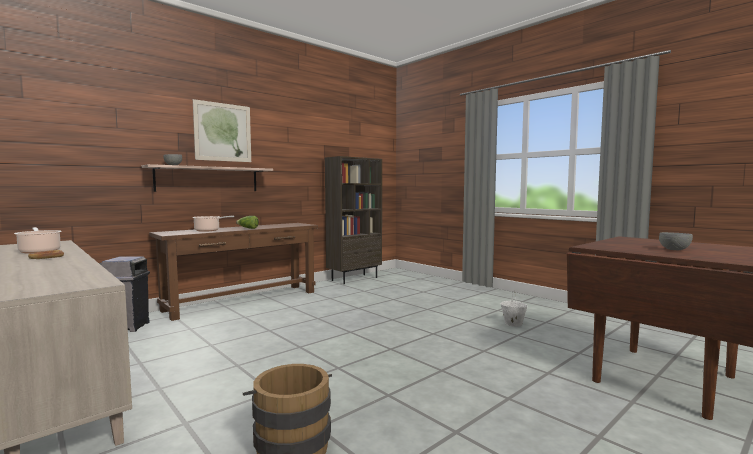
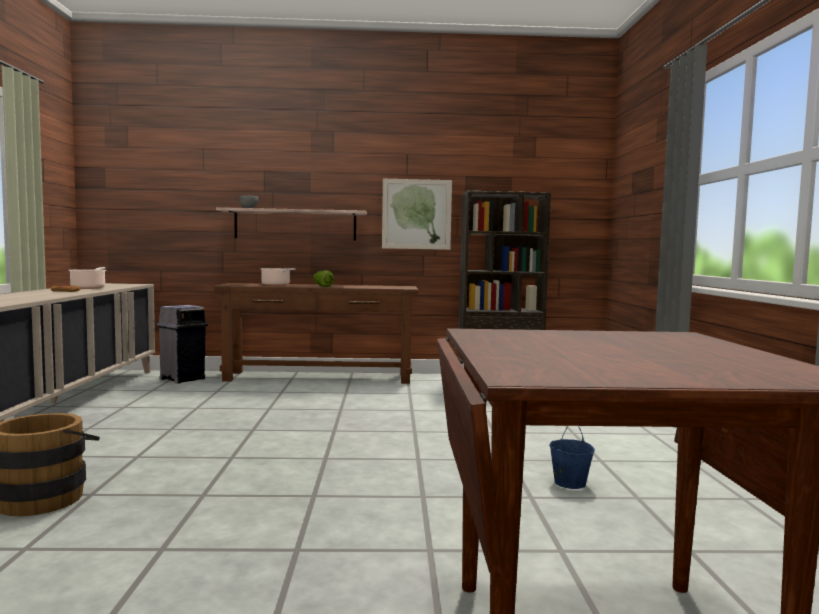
camera: 40 degrees right, 0 degrees up
(223, 132) = (315, 167): picture -> picture (416, 214)
(513, 324) = (569, 483): white bucket -> blue bucket
(674, 250) = (581, 352): grey bowl -> none

